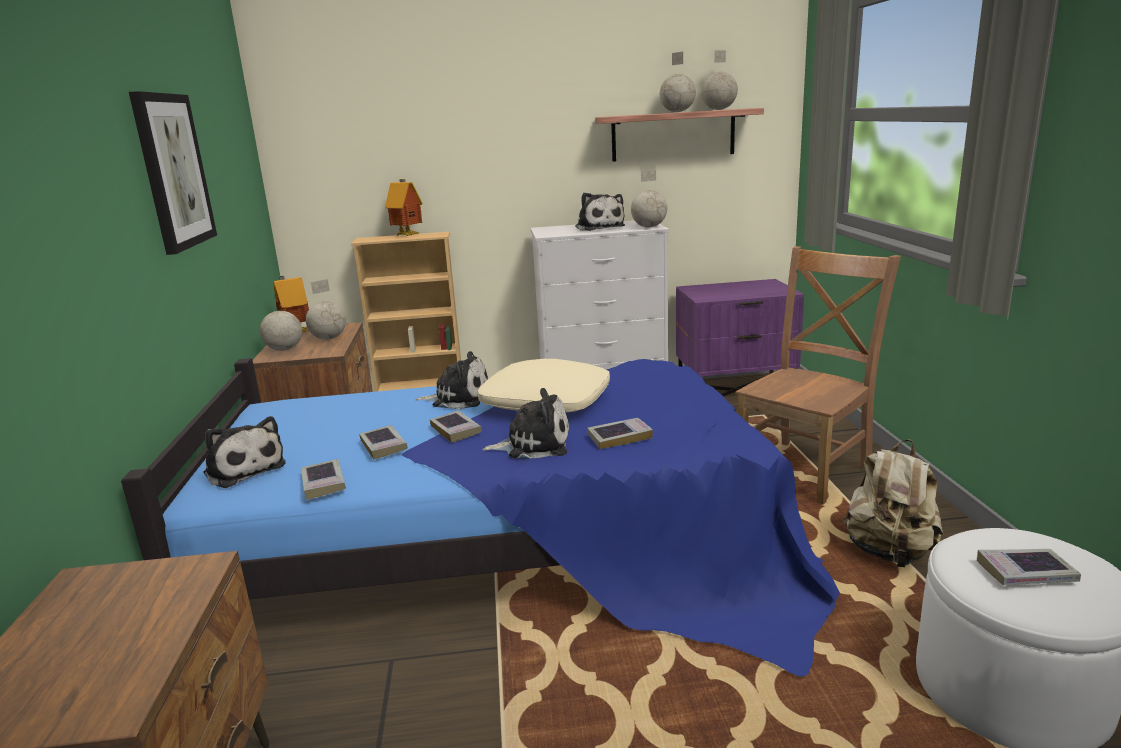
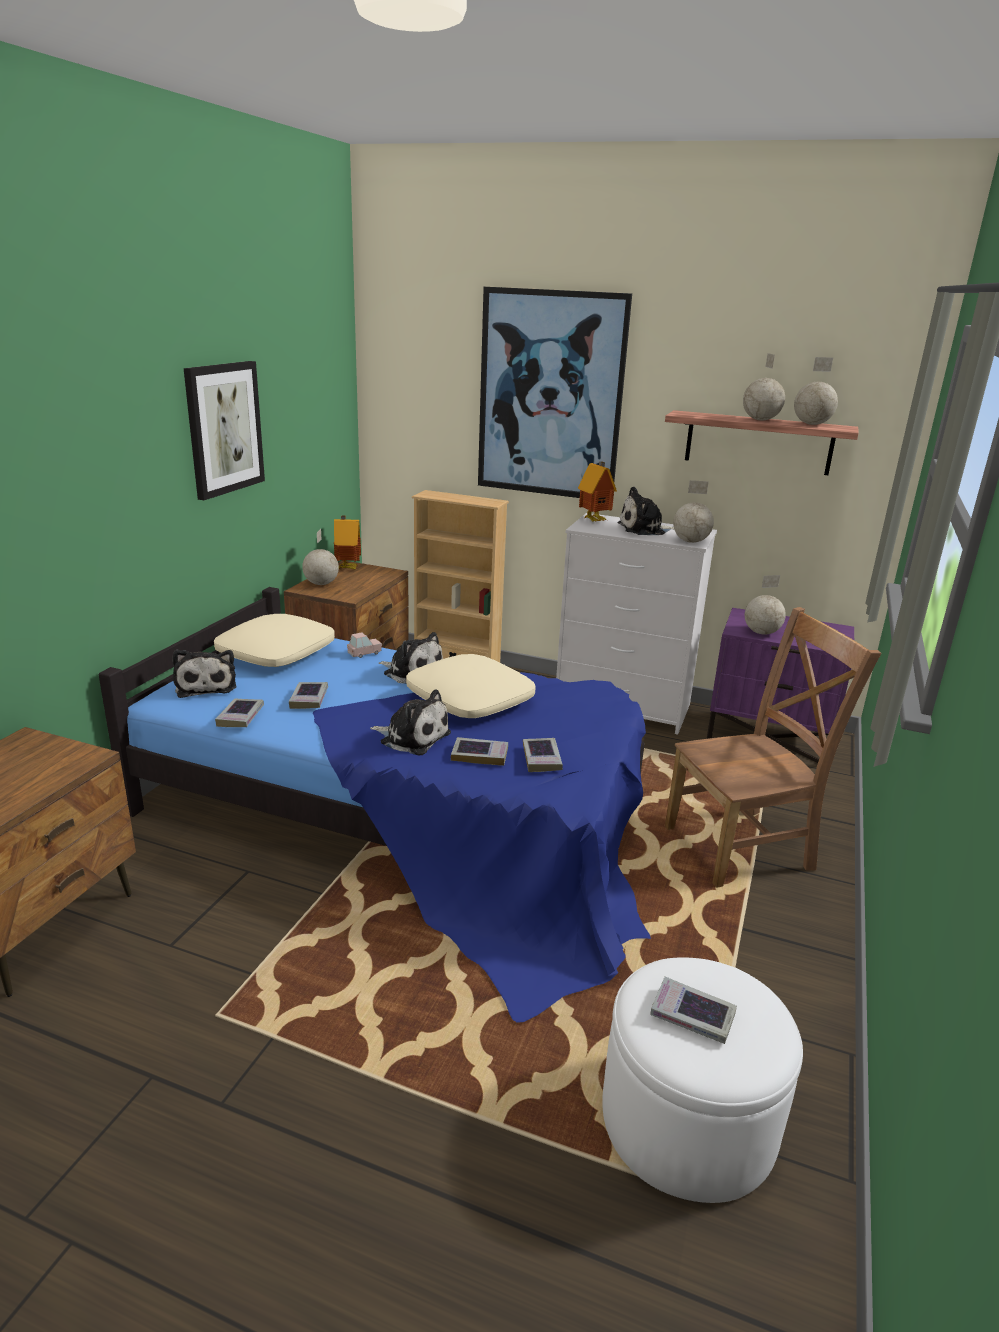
camera: 25 degrees right, 5 degrees up
(292, 420) = (276, 653): none -> beige pillow
(328, 338) = (363, 582): globe -> globe (761, 633)
(390, 396) = (365, 653): none -> pink toy car
(408, 235) = (467, 498): toy house -> toy house (595, 520)
(456, 430) = (373, 703): book -> book (541, 758)
(475, 121) = (550, 396): none -> picture
(599, 227) = (644, 529): plush toy -> plush toy turned 75 degrees clockwise
(889, 553) = (727, 958): beige backpack -> none

